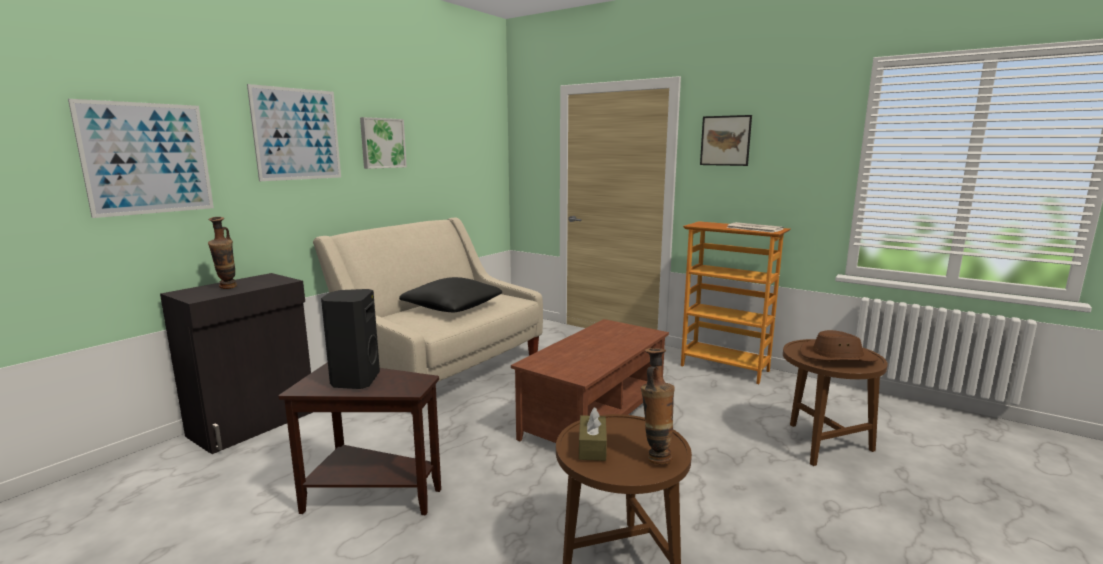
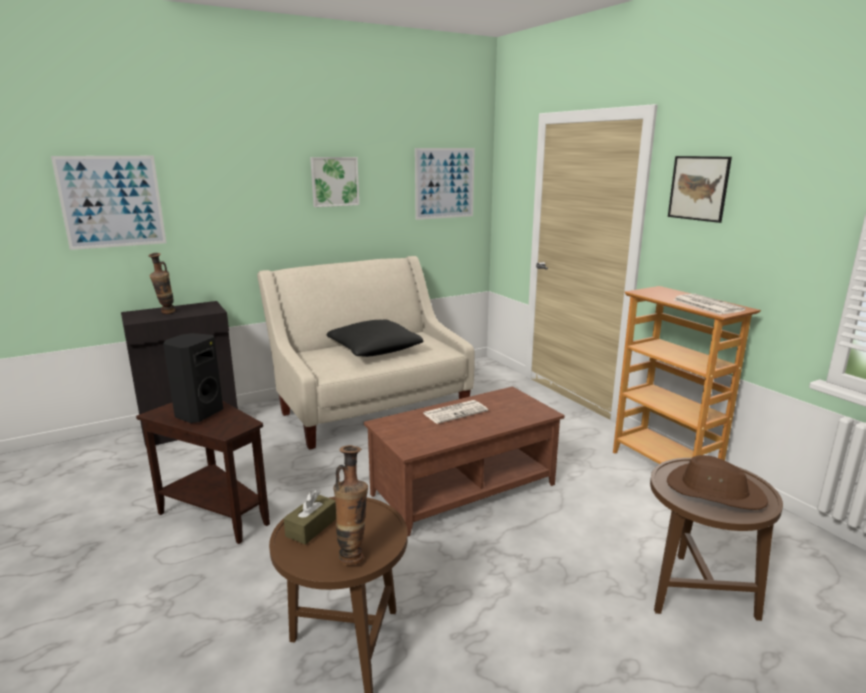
camera: 25 degrees right, 5 degrees up
(297, 134) = (245, 176): picture -> picture (444, 183)
(582, 344) = (455, 412): none -> newspaper

